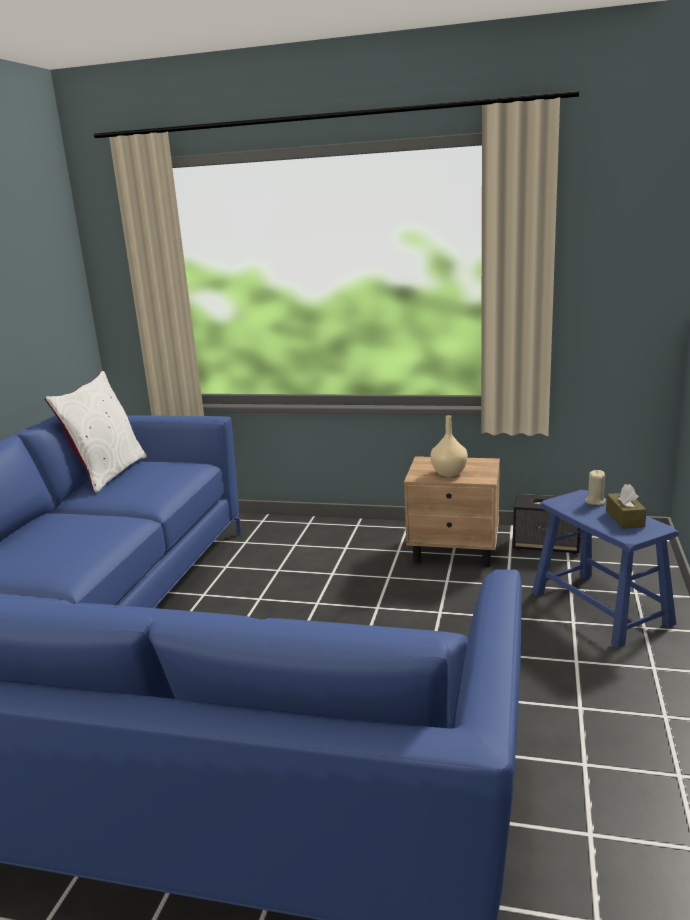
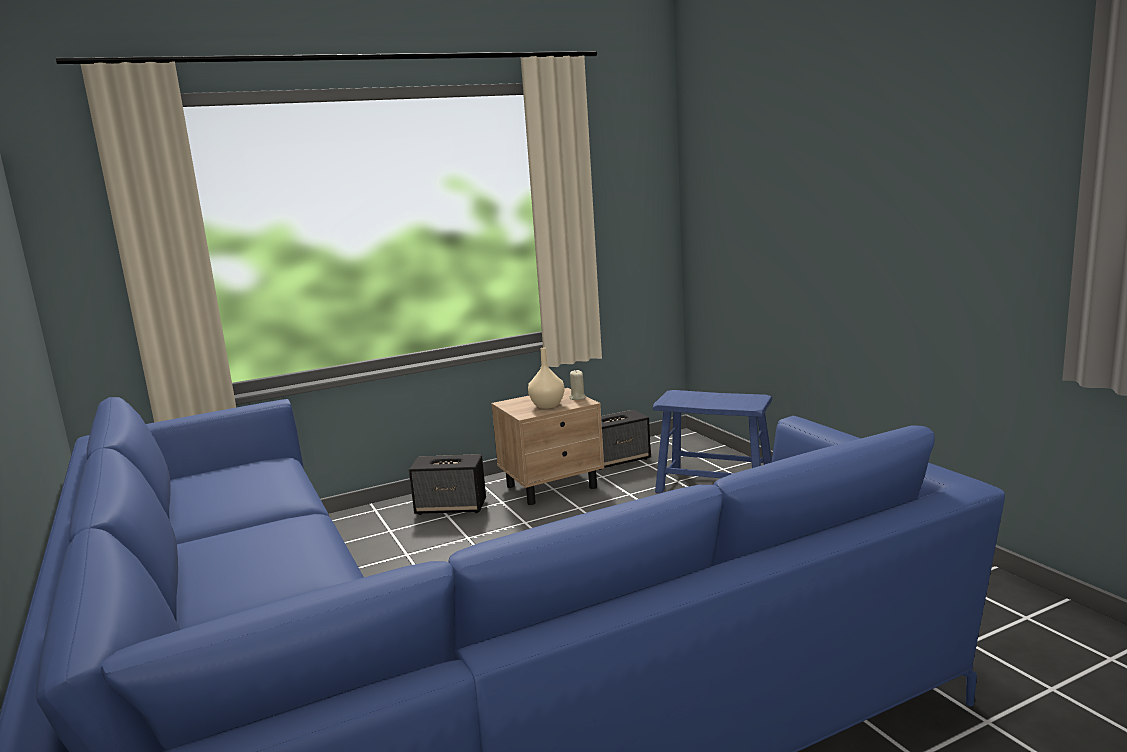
camera: 40 degrees left, 5 degrees down
(107, 474) = (173, 494): white pillow -> none
(358, 541) = (451, 507): none -> speaker
(595, 501) = (691, 394): beige candle -> beige candle (577, 398)
(624, 519) = (729, 398): brown tissue box -> none

